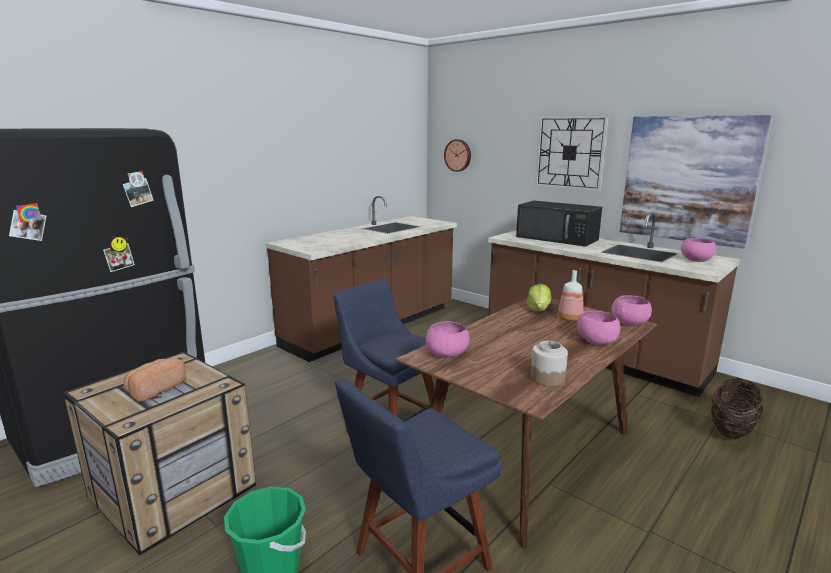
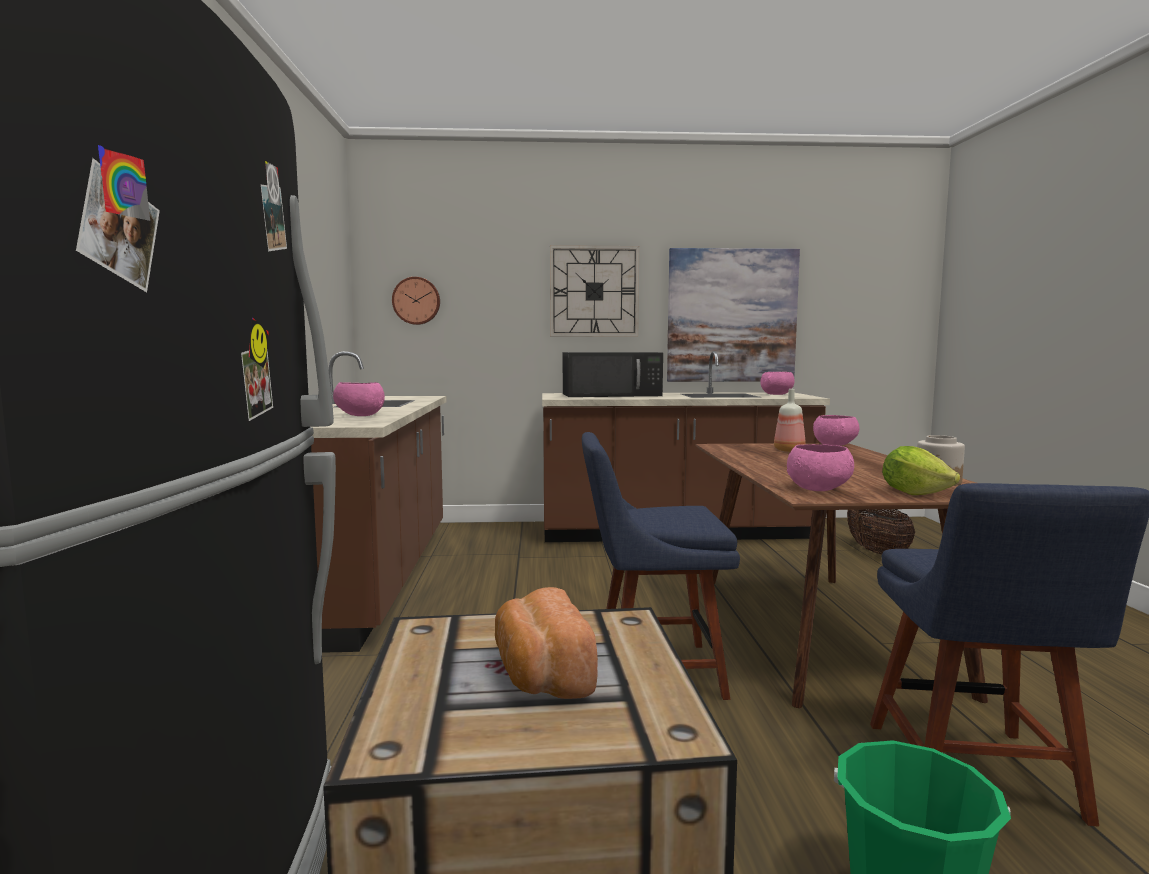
camera: 45 degrees left, 10 degrees down
(538, 310) = (744, 450): lettuce -> lettuce (915, 493)
(595, 342) = (863, 458): pink bowl -> pink bowl (359, 416)

